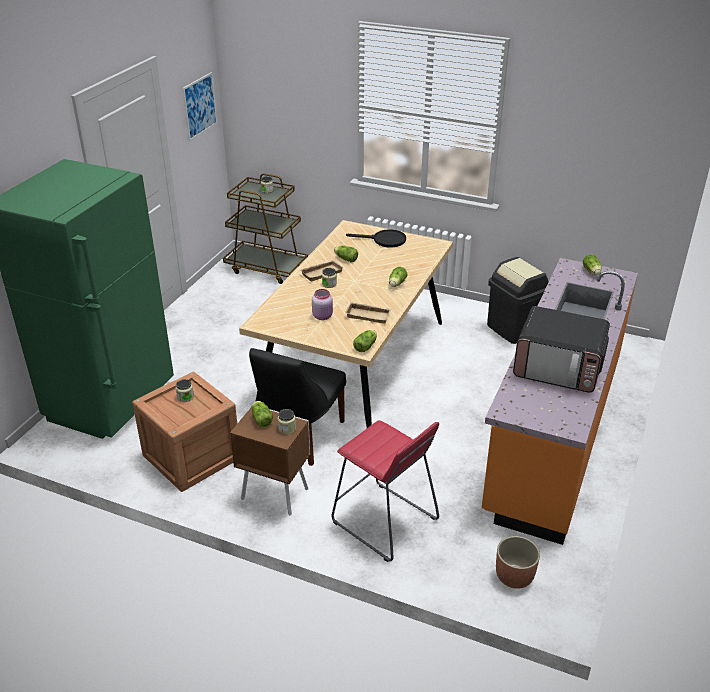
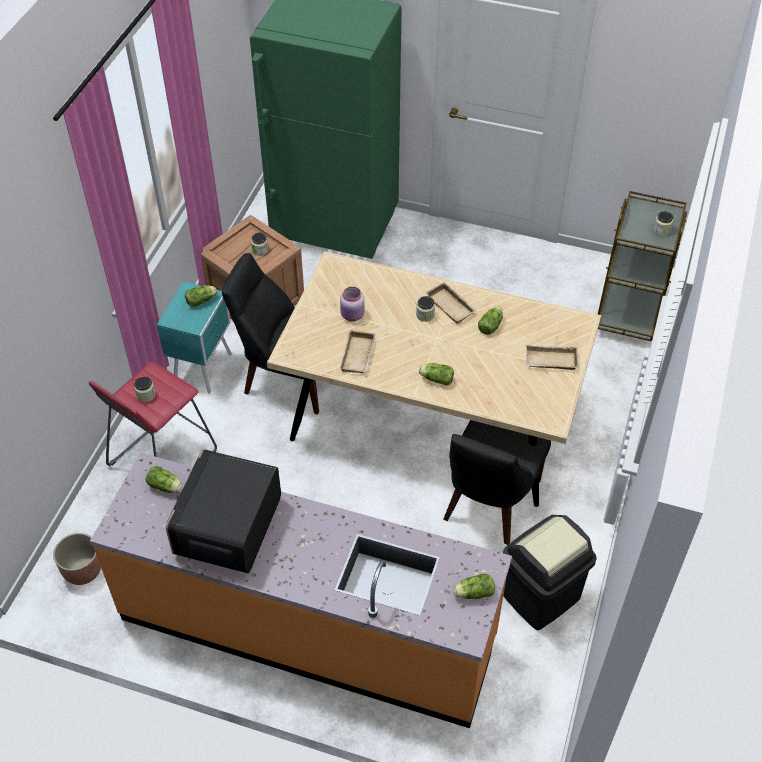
camera: 85 degrees right, 15 degrees up
(199, 106) = (669, 80): picture -> none
(274, 493) = (204, 368): brown nightstand -> turquoise nightstand
(287, 428) = (187, 320): jar -> jar (146, 395)
(366, 346) = (294, 357): lettuce -> lettuce (166, 487)
(384, 240) = (550, 361): black frying pan -> beige tray
(438, 342) = (489, 503): none -> black chair

